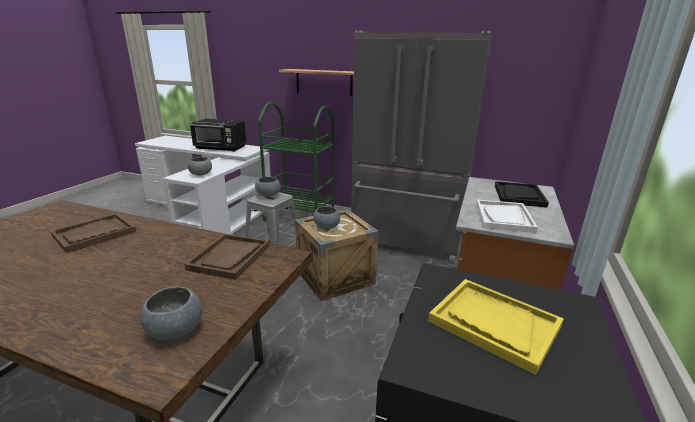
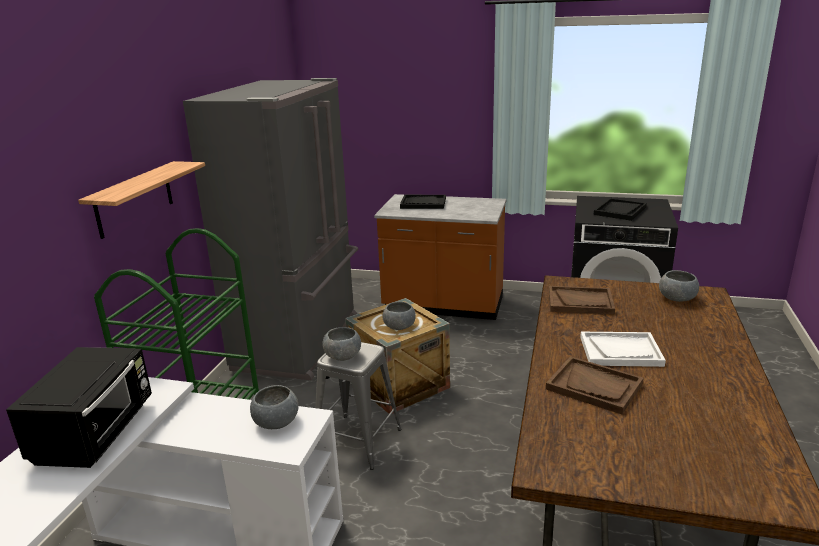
camera: 95 degrees left, 0 degrees up
(493, 324) = (620, 211): yellow tray -> black tray
(504, 217) = (473, 209): white tray -> white tray (620, 351)

